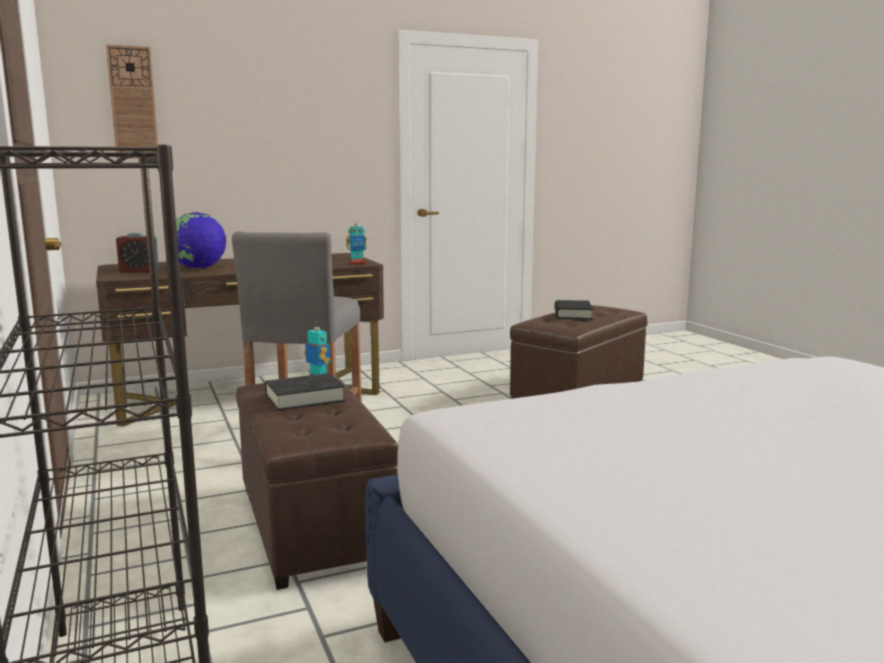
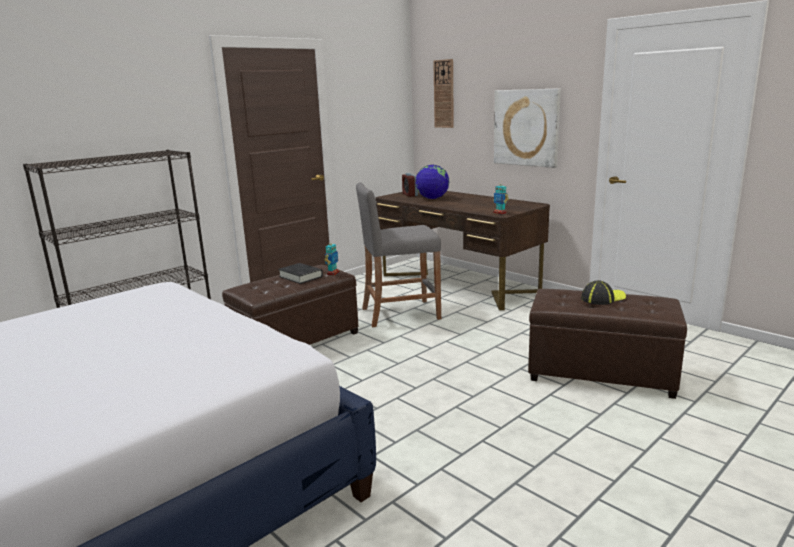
camera: 70 degrees right, 5 degrees up
(298, 156) = (526, 127): none -> picture
(572, 314) = (602, 298): black book -> cap

